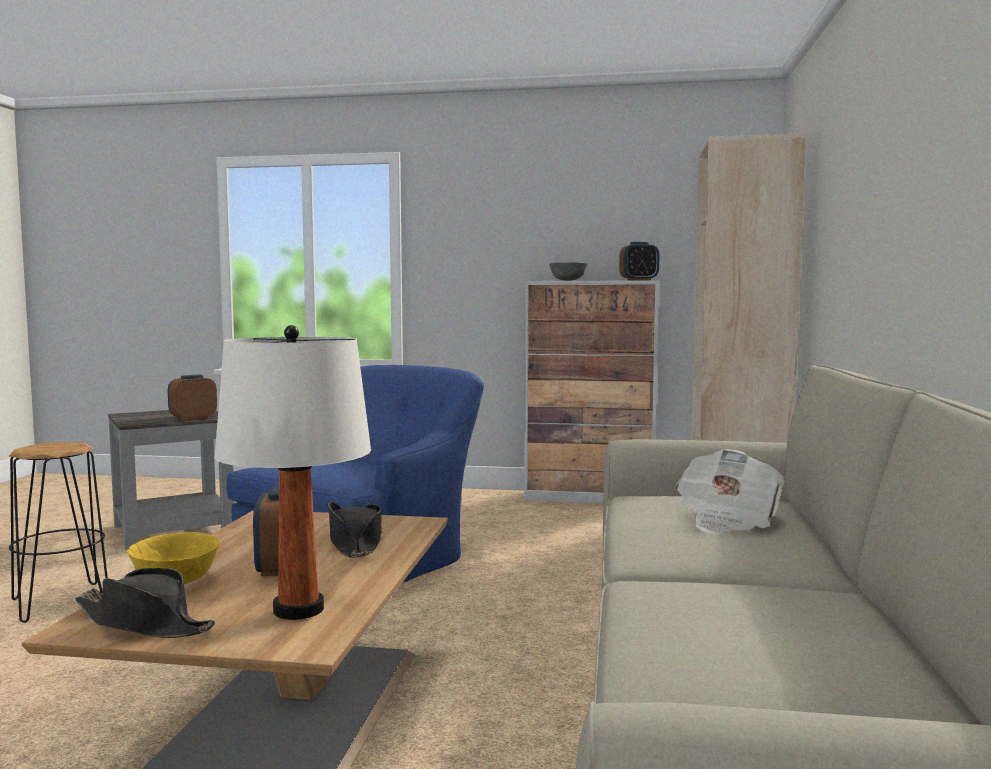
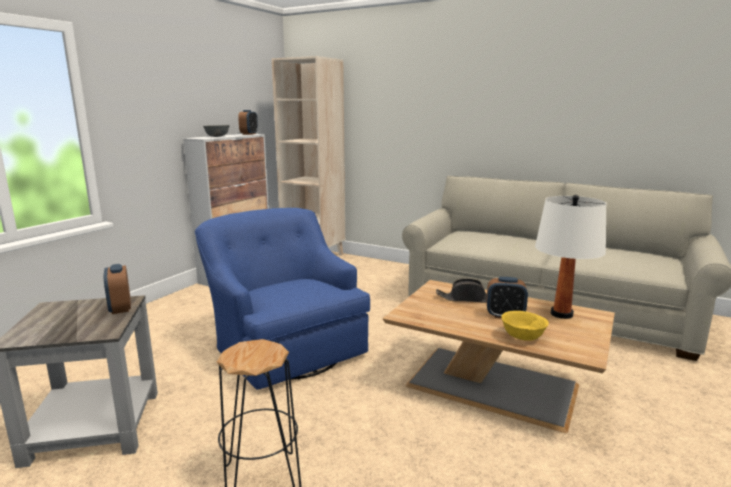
camera: 70 degrees left, 10 degrees up
(145, 623) = (580, 342): black hat -> none
(726, 520) = (495, 239): newspaper -> none

